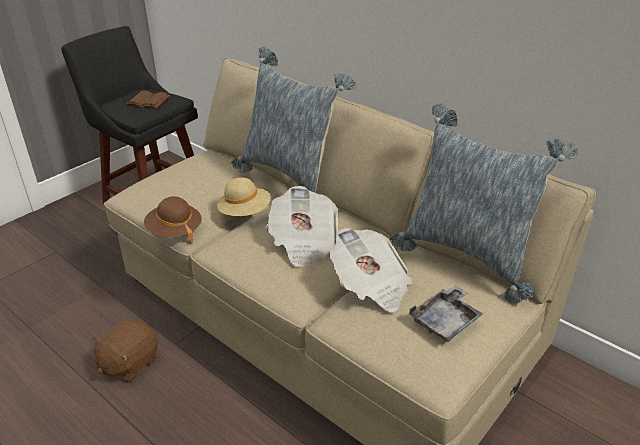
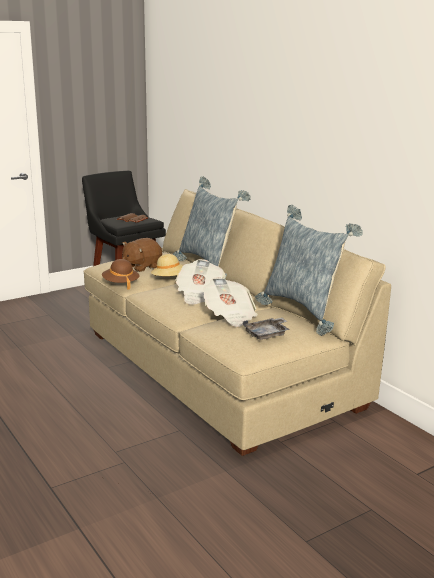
camera: 15 degrees right, 15 degrees down
(129, 363) = (74, 371): brown plush toy -> brown plush toy (141, 267)

